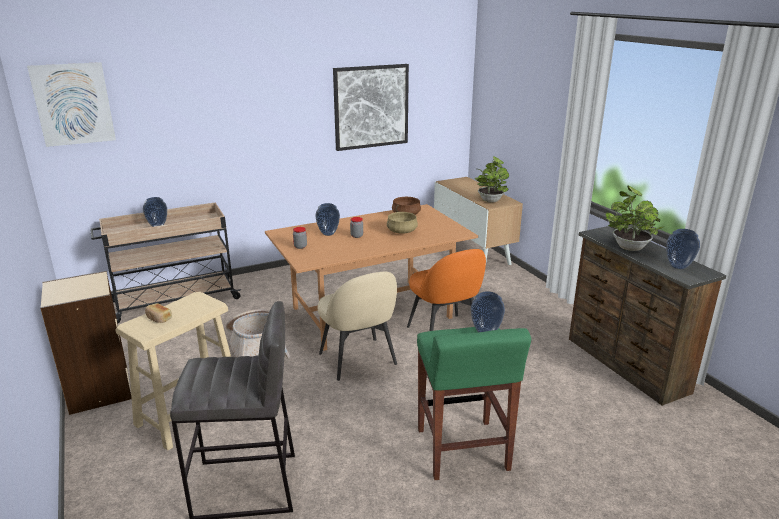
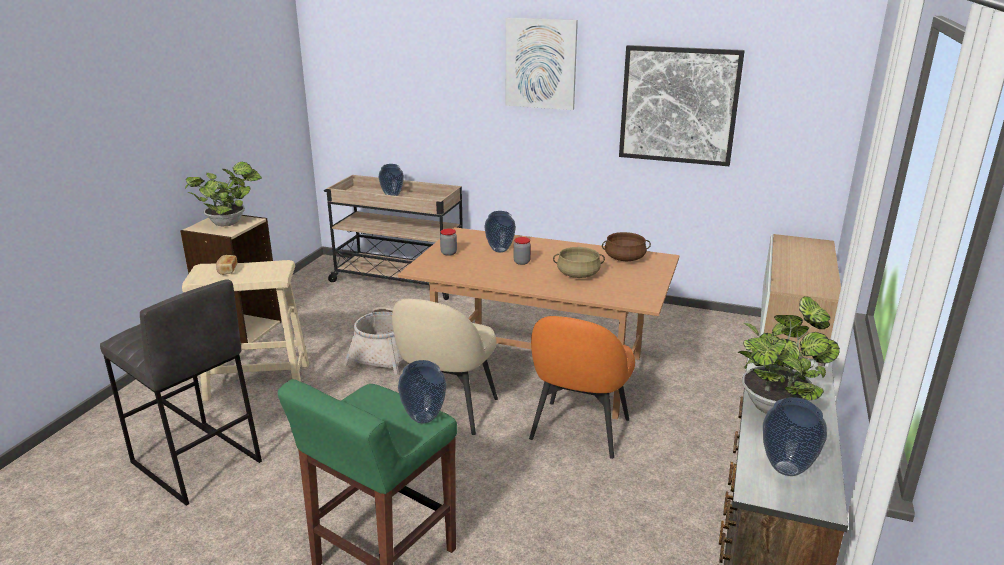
camera: 45 degrees right, 0 degrees up
(73, 104) = (346, 54): picture -> picture (541, 64)
(490, 200) = (801, 280): potted plant -> potted plant (230, 223)

